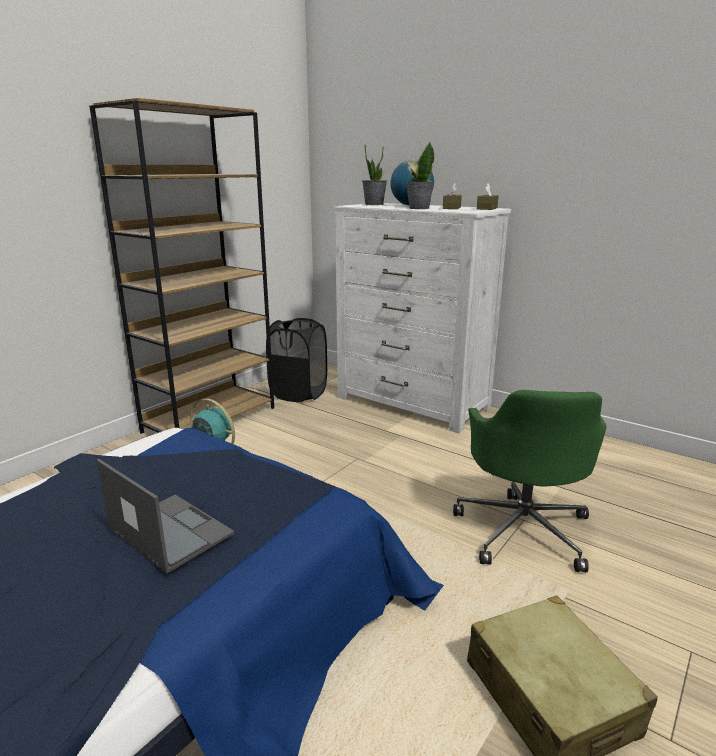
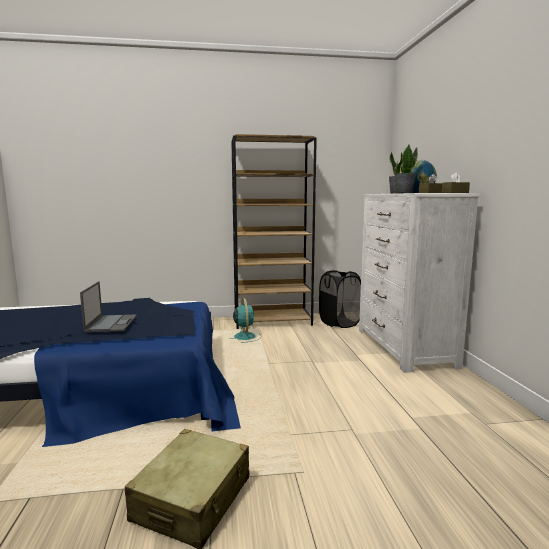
camera: 45 degrees right, 10 degrees down
(523, 529) = (341, 433): green office chair -> none

